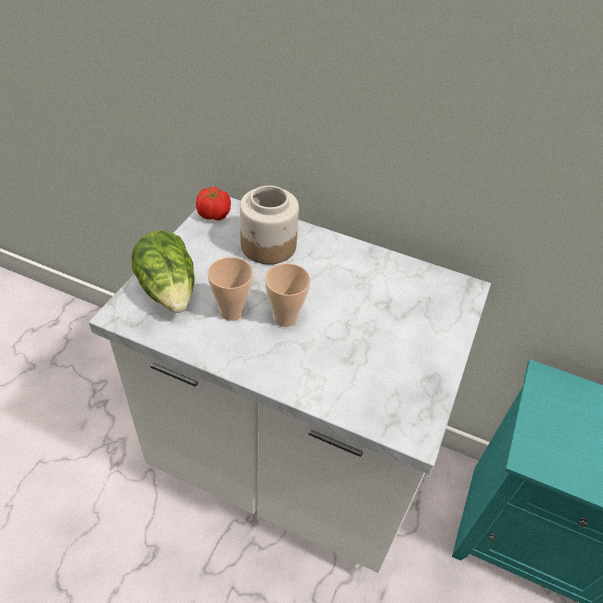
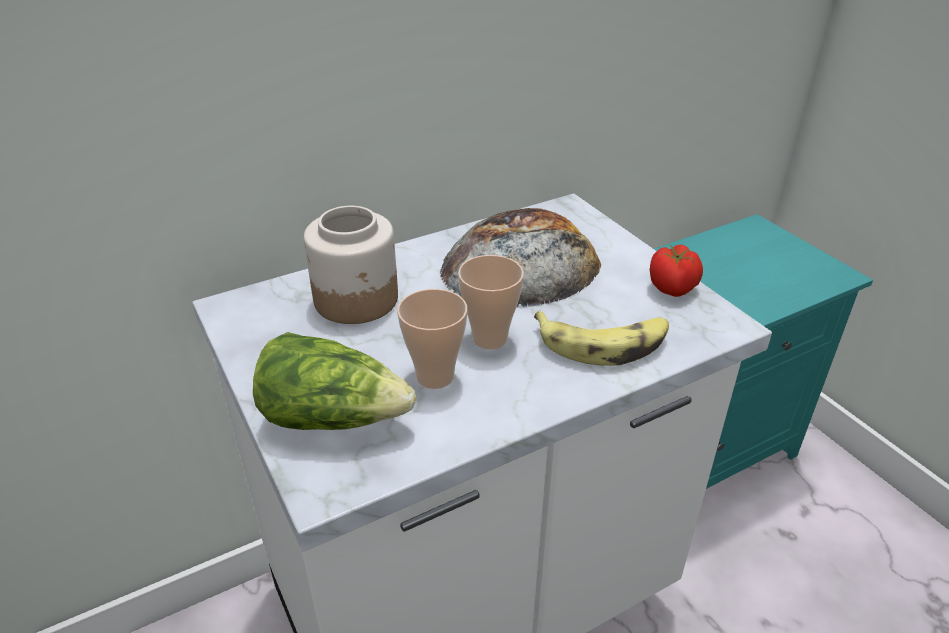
camera: 50 degrees left, 10 degrees down
(214, 215) = (242, 318): tomato -> tomato (672, 288)
(329, 373) = (603, 343): none -> banana
(373, 296) = (521, 264): none -> bread

